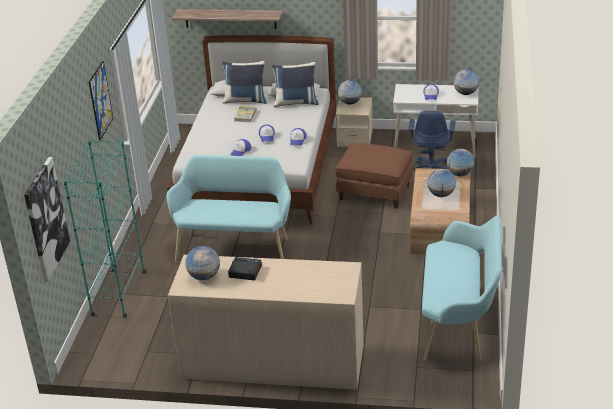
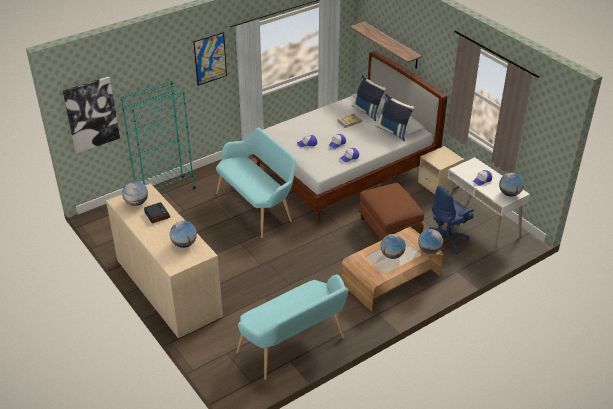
camera: 45 degrees right, 5 degrees up
(350, 103) = (443, 154): globe -> globe (184, 244)

